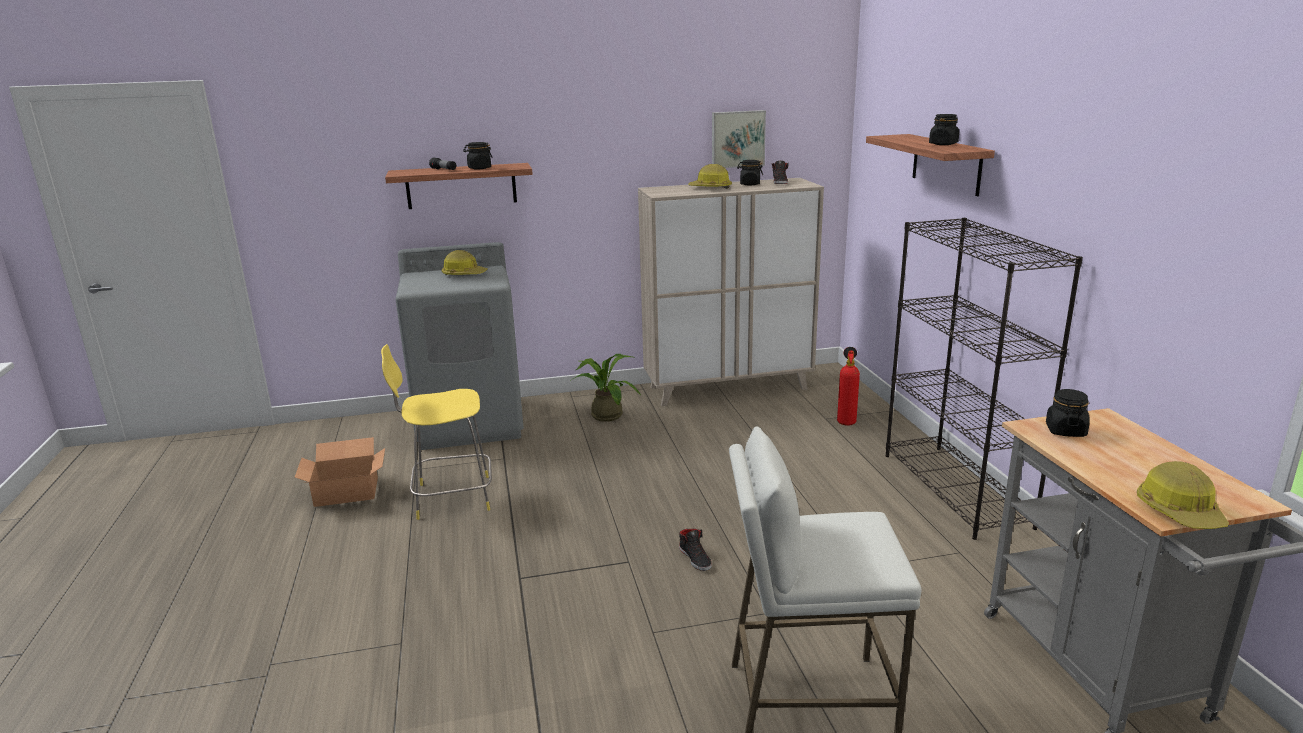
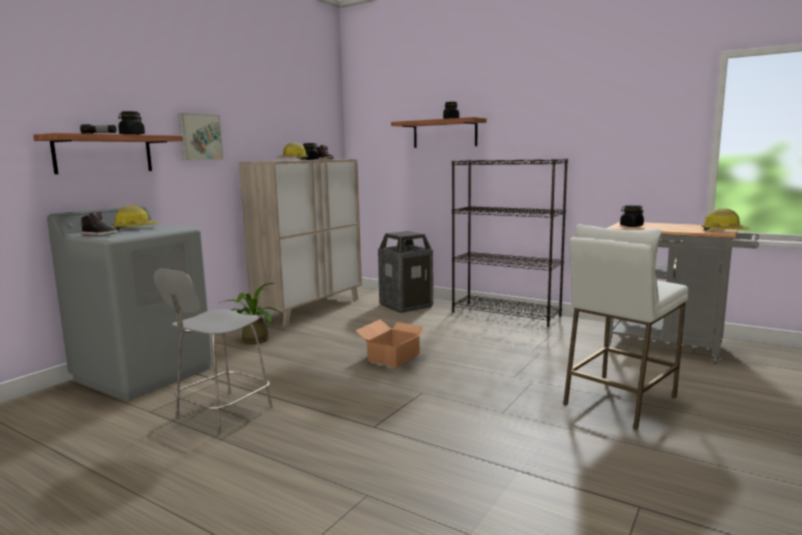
camera: 45 degrees left, 10 degrees down
(346, 491) = (102, 447): cardboard box -> cardboard box (393, 357)
(450, 497) = (222, 413): yellow stool -> grey stool
(695, 558) = (454, 376): black shoe -> black shoe (100, 234)
(737, 139) = (290, 131): picture -> picture (199, 137)
(846, 421) = (406, 305): fire extinguisher -> trash can

